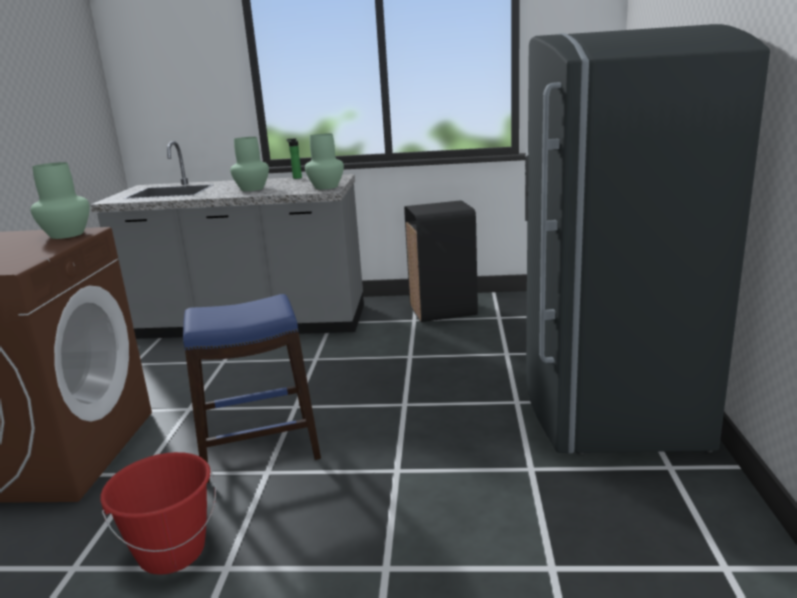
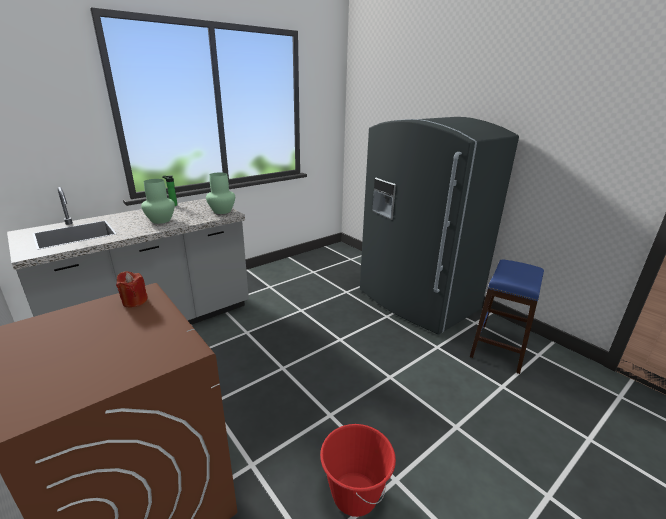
camera: 45 degrees left, 5 degrees up
(66, 235) = (134, 301): green vase -> red candle
(259, 448) = (302, 404): blue stool -> blue stool (498, 347)
(443, 311) = (278, 276): black trash can -> none

